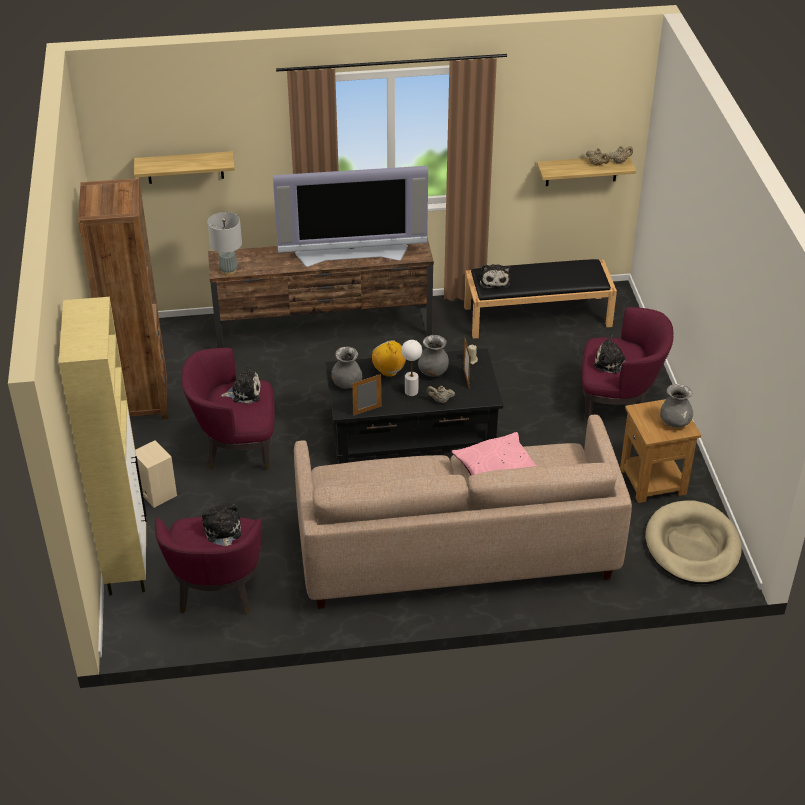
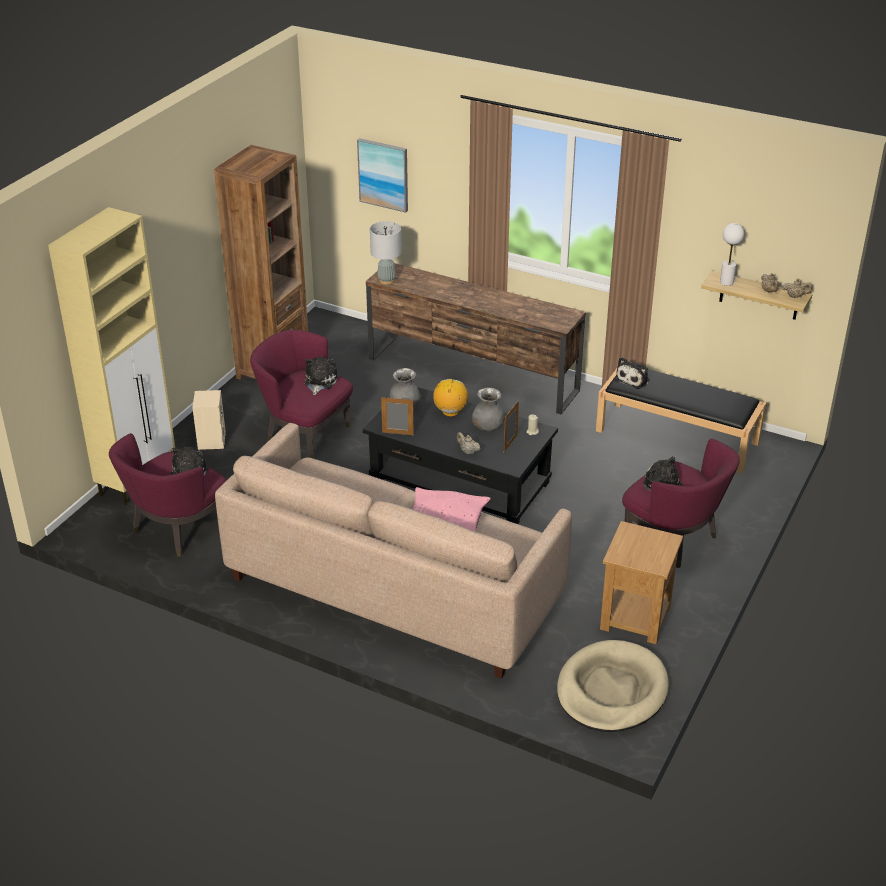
camera: 35 degrees right, 5 degrees down
(185, 167) = (383, 174): shelf -> picture
(244, 393) = (319, 382): plush toy -> plush toy turned 105 degrees counterclockwise
(352, 253) = (503, 303): television -> none
(411, 391) = (451, 434): white table lamp -> white table lamp (726, 282)
(675, 422) = (653, 555): grey vase -> none

